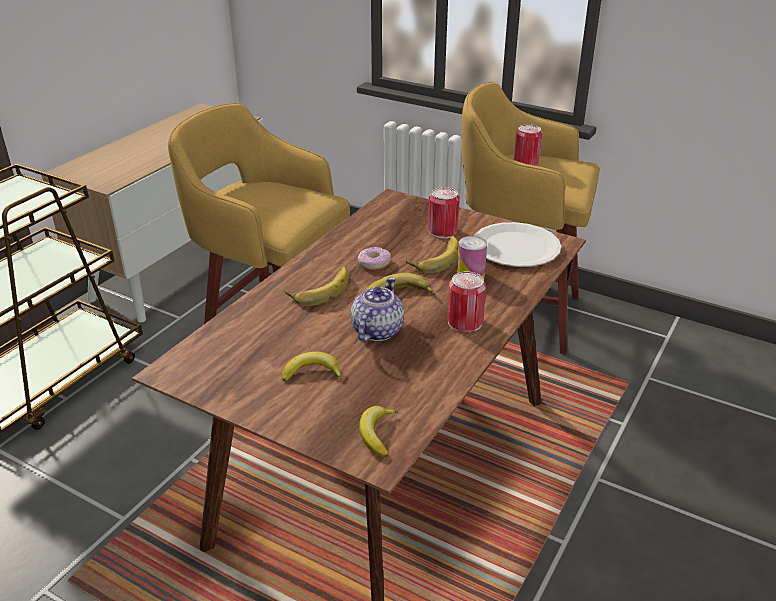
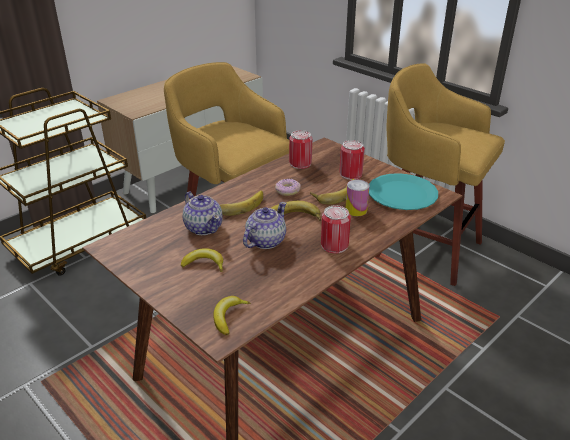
camera: 15 degrees right, 0 degrees up
(288, 326) = (203, 227): none -> teapot
(516, 247) = (402, 194): white plate -> turquoise plate
(526, 163) = (441, 130): can -> can (300, 163)

